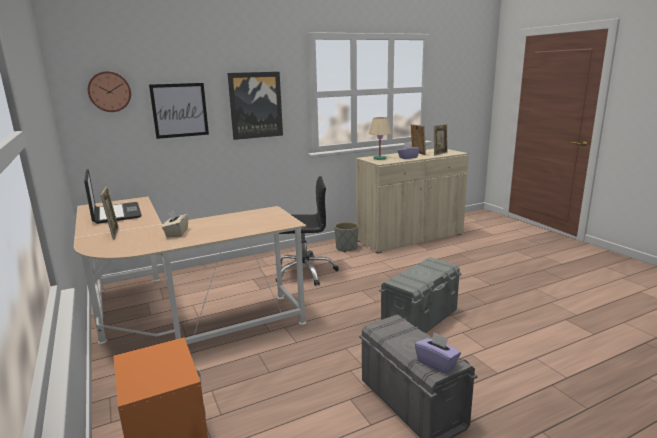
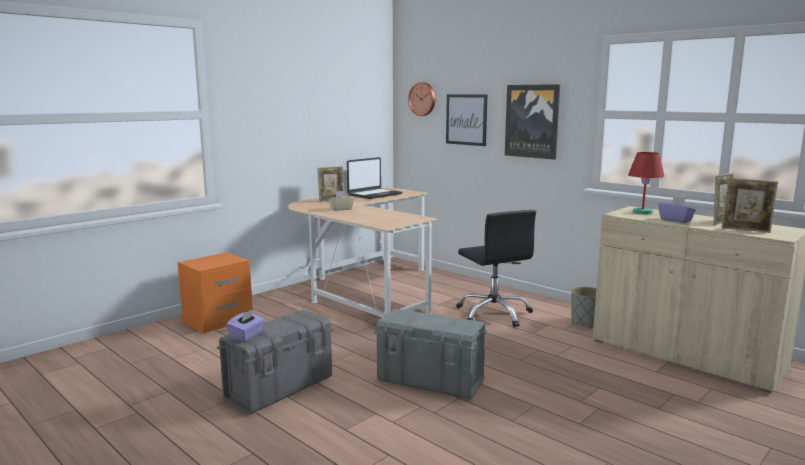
camera: 70 degrees right, 5 degrees down
(379, 158) = (643, 212): beige table lamp -> red table lamp

